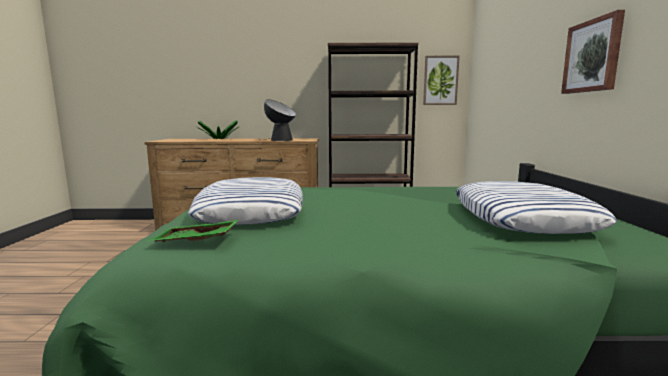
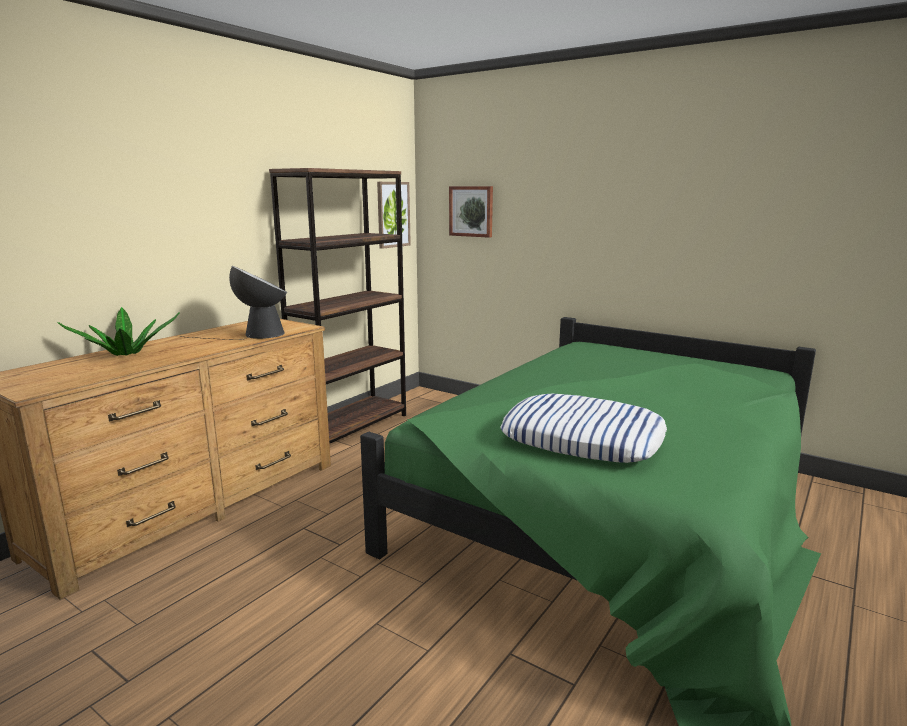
camera: 55 degrees left, 5 degrees up
(196, 241) = (683, 475): green tray -> none
(522, 217) = (689, 373): pillow -> none
(593, 56) = (641, 227): picture -> picture (471, 211)

